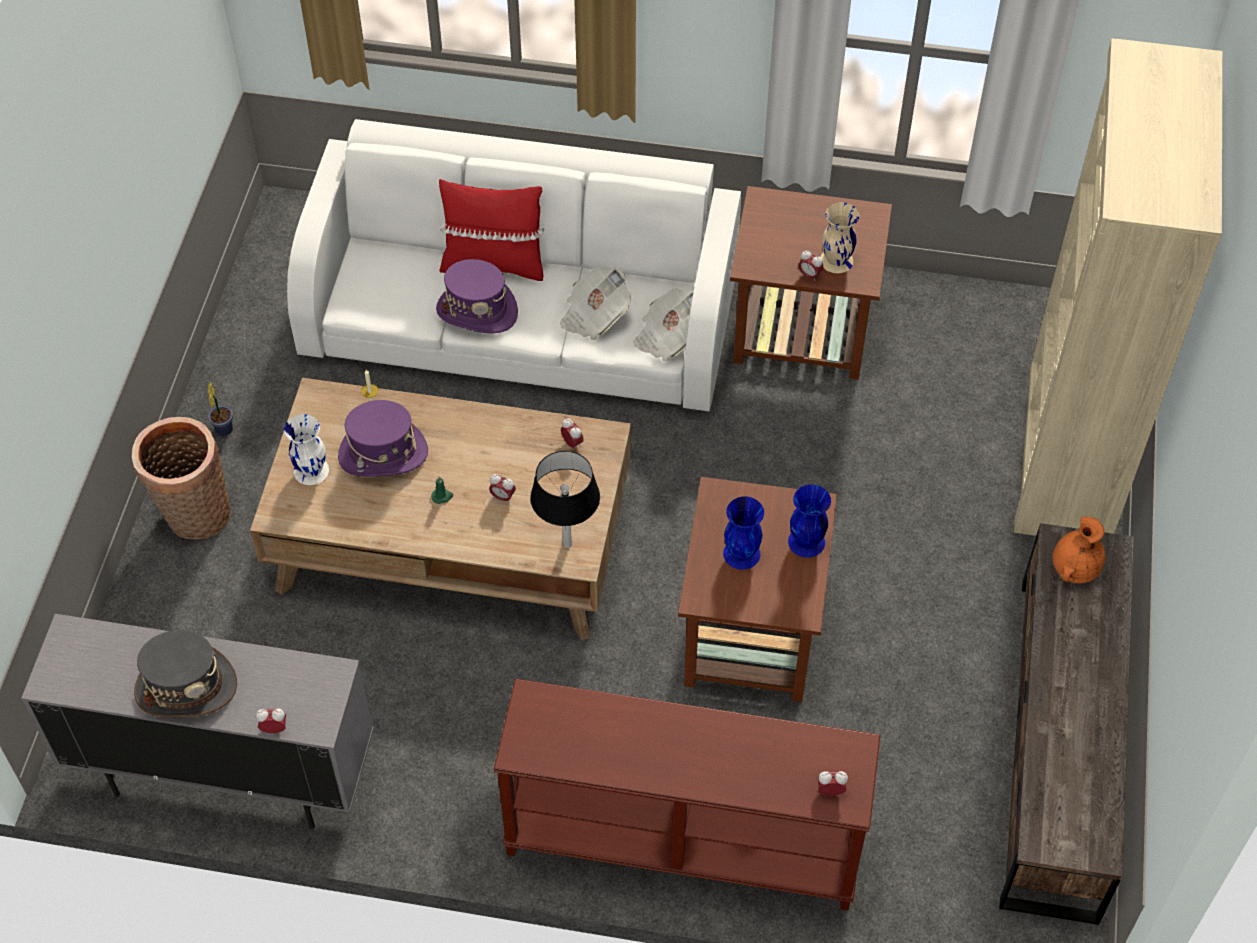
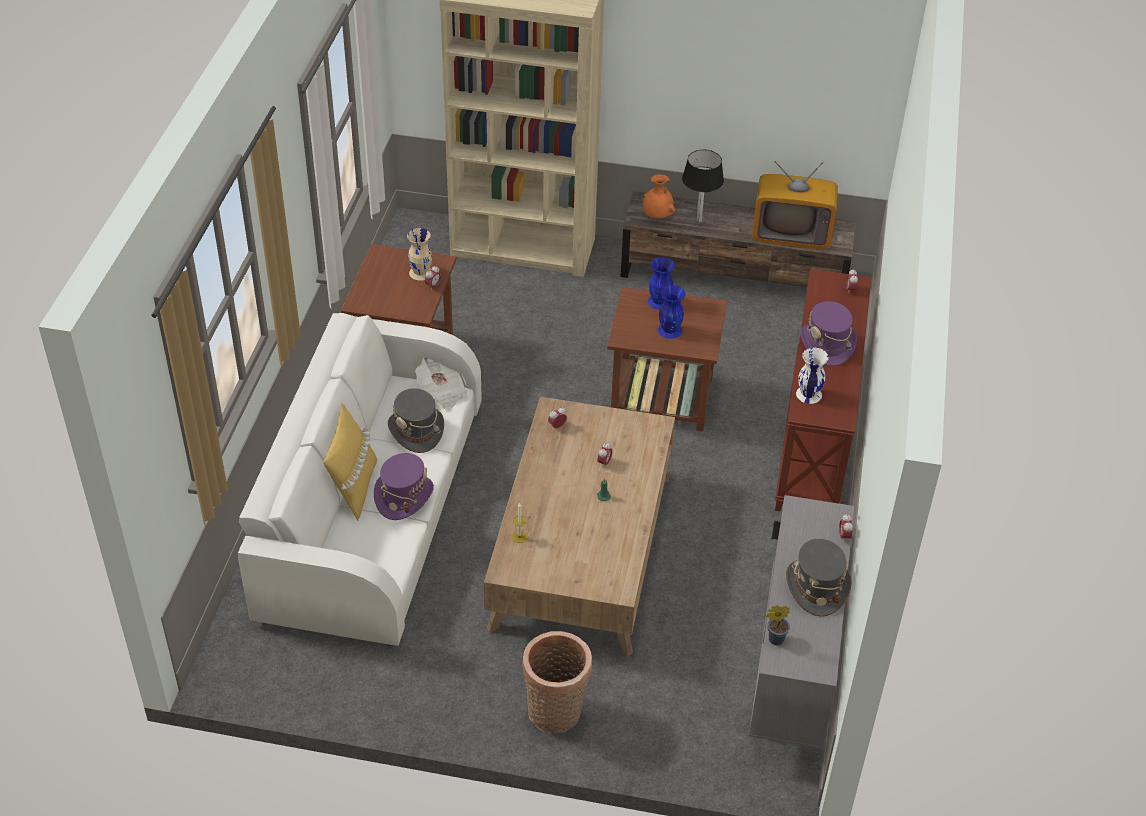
camera: 90 degrees left, 10 degrees down
(224, 427) = (465, 700): potted plant -> potted plant (774, 639)
(311, 470) = (577, 572): white vase -> white vase (808, 394)
(383, 454) = (563, 530): purple hat -> purple hat (827, 344)
(493, 264) = (353, 488): red pillow -> yellow pillow
(567, 544) = (645, 430): black table lamp -> black table lamp (699, 220)
(594, 316) = (416, 430): newspaper -> grey hat
(1067, 767) = (791, 232): none -> television

